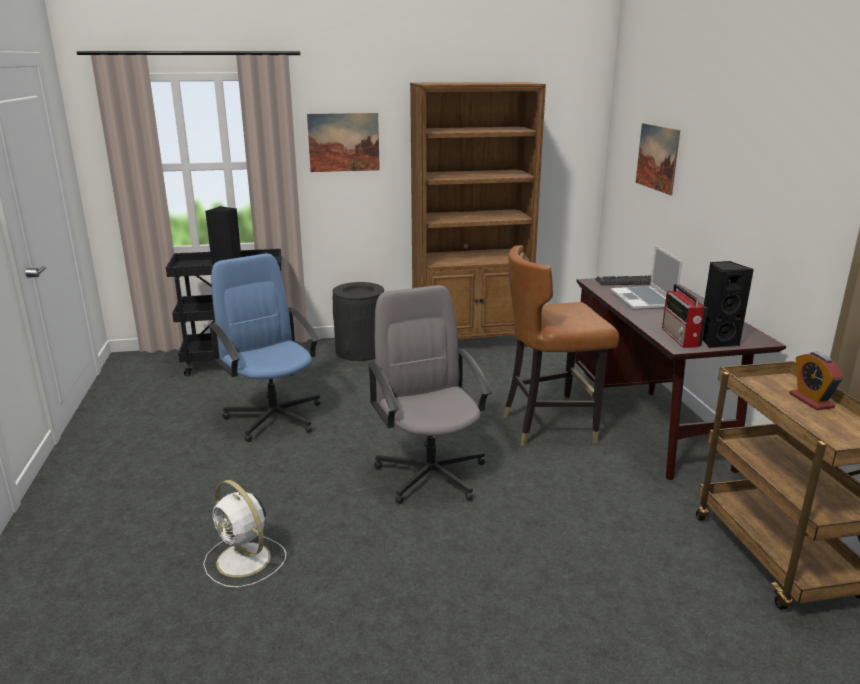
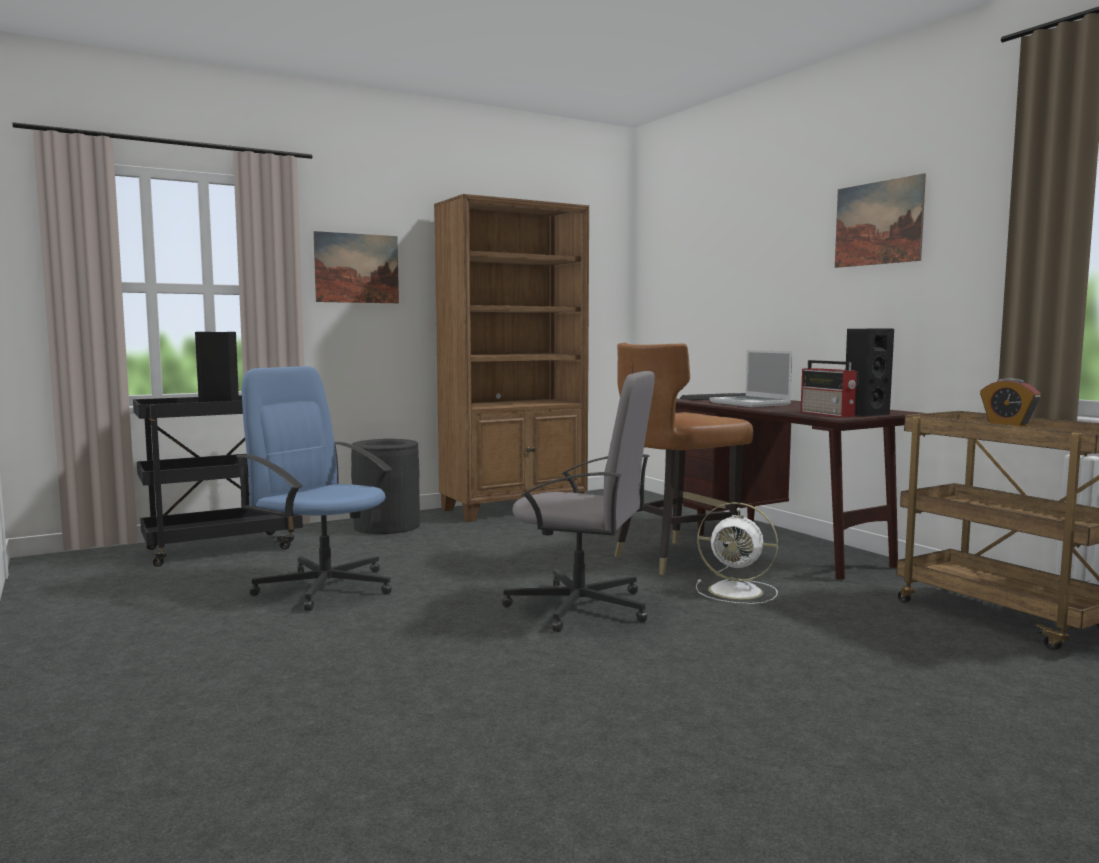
camera: 20 degrees left, 15 degrees down
(245, 561) = (414, 713): white fan -> white fan (738, 591)
(431, 473) = (581, 607): grey office chair -> grey office chair turned 150 degrees clockwise
(657, 158) = (710, 279): picture -> picture (878, 223)

